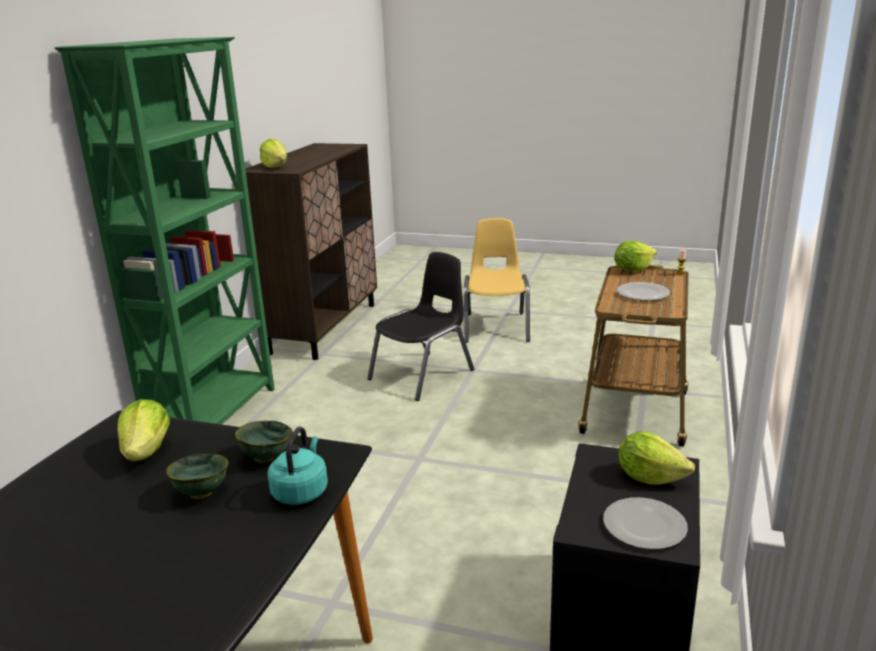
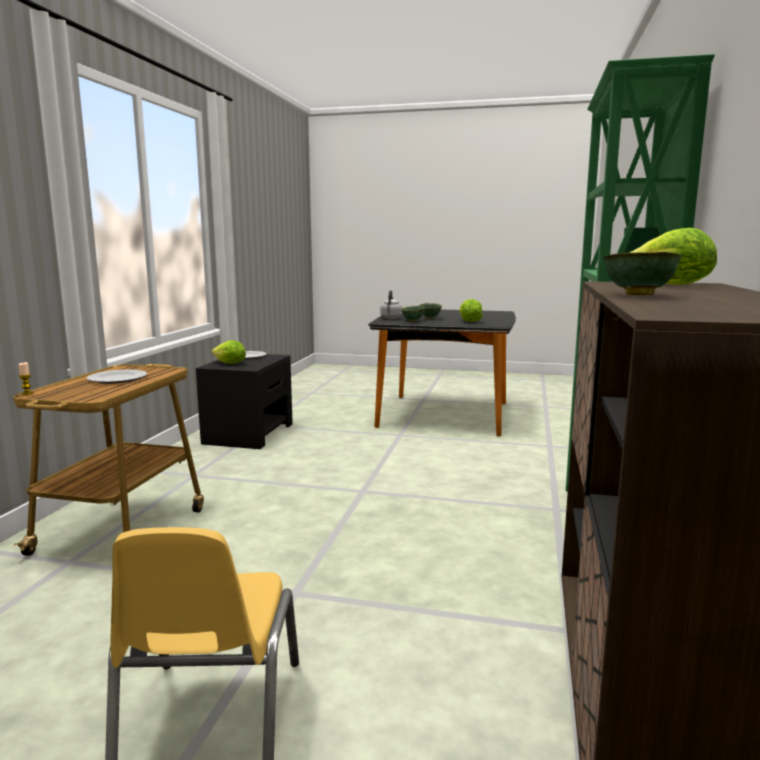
camera: 175 degrees right, 10 degrees down
(301, 491) = (391, 318): turquoise kettle -> grey kettle
(328, 155) = (637, 295): none -> green bowl
(423, 375) = (373, 582): black chair -> none
(632, 269) = (78, 397): lettuce -> none

